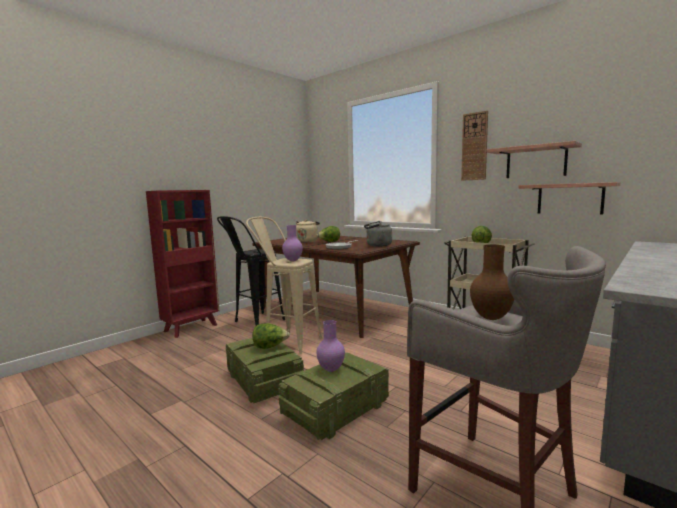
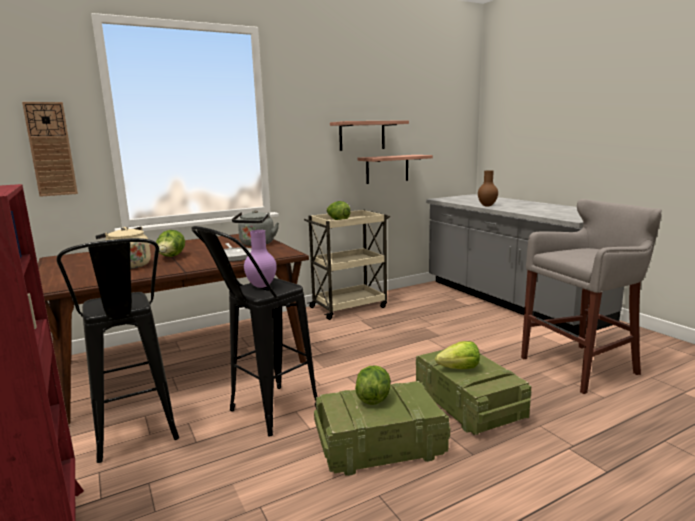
camera: 70 degrees left, 5 degrees up
(286, 342) = (263, 415): beige stool -> black stool
(330, 370) = (459, 368): purple vase -> lettuce
(474, 146) = (307, 115): wall clock -> wall clock (51, 149)
(490, 318) = (582, 253): brown vase -> brown vase (487, 206)

